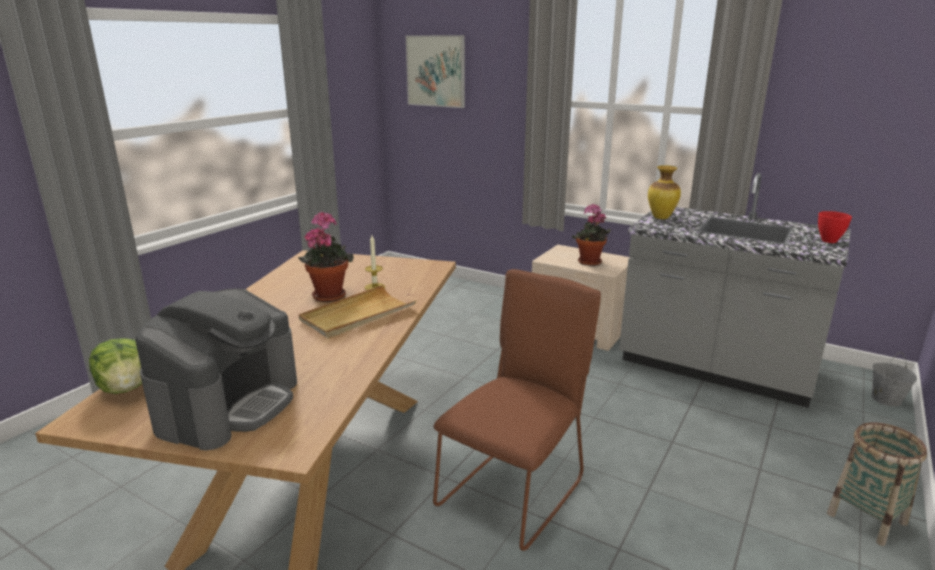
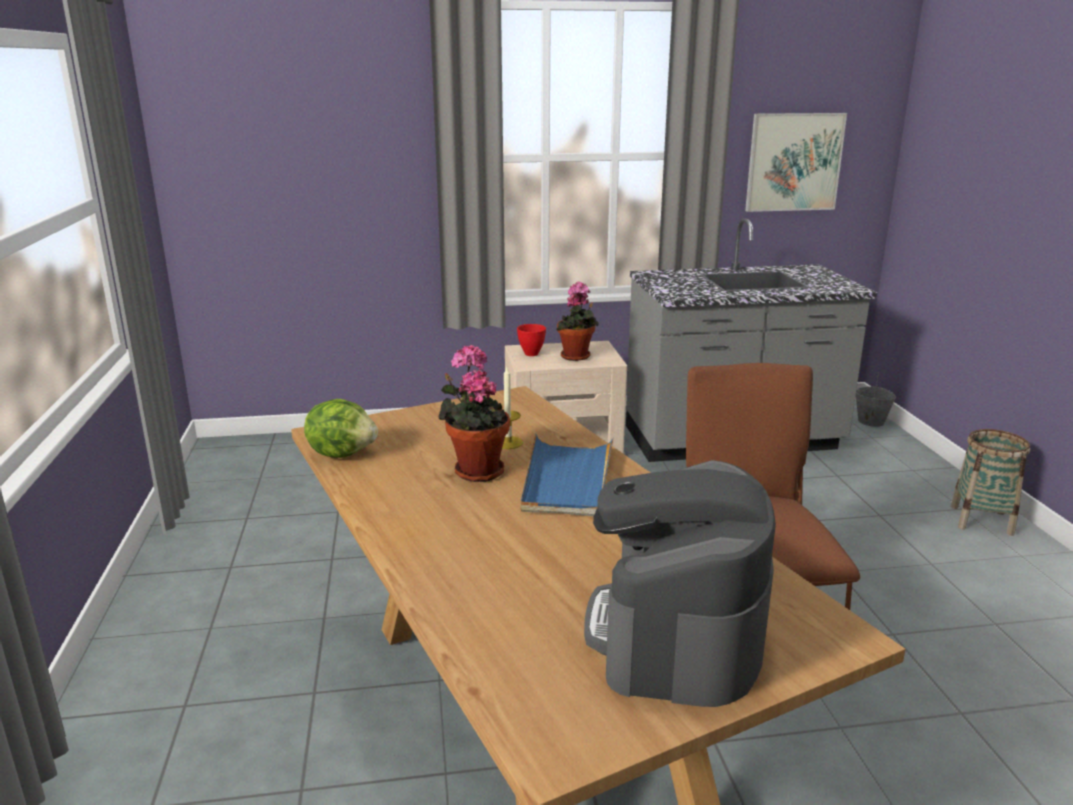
camera: 40 degrees left, 0 degrees up
(127, 388) = (511, 686): lettuce -> lettuce (343, 453)
(229, 404) = (676, 633): coffee machine -> coffee machine turned 150 degrees counterclockwise
(357, 315) = (567, 480): beige tray -> blue tray
(436, 71) = (264, 123): picture -> picture (794, 162)
(660, 218) = (665, 284): vase -> none
(830, 241) = (830, 277): red bowl -> red bowl (532, 354)

